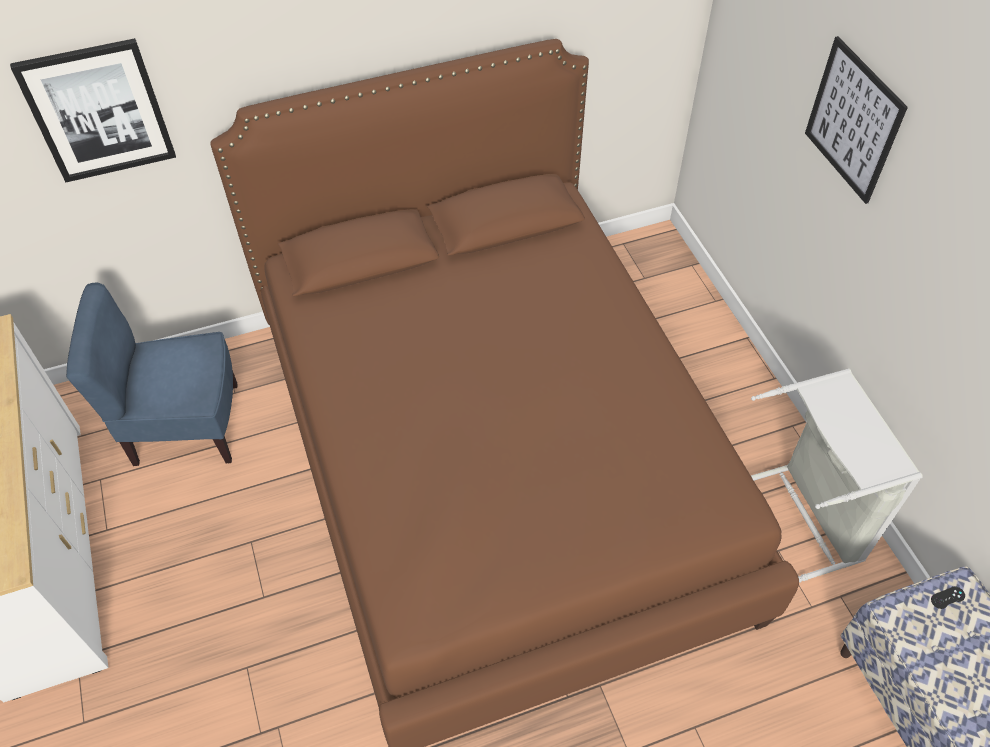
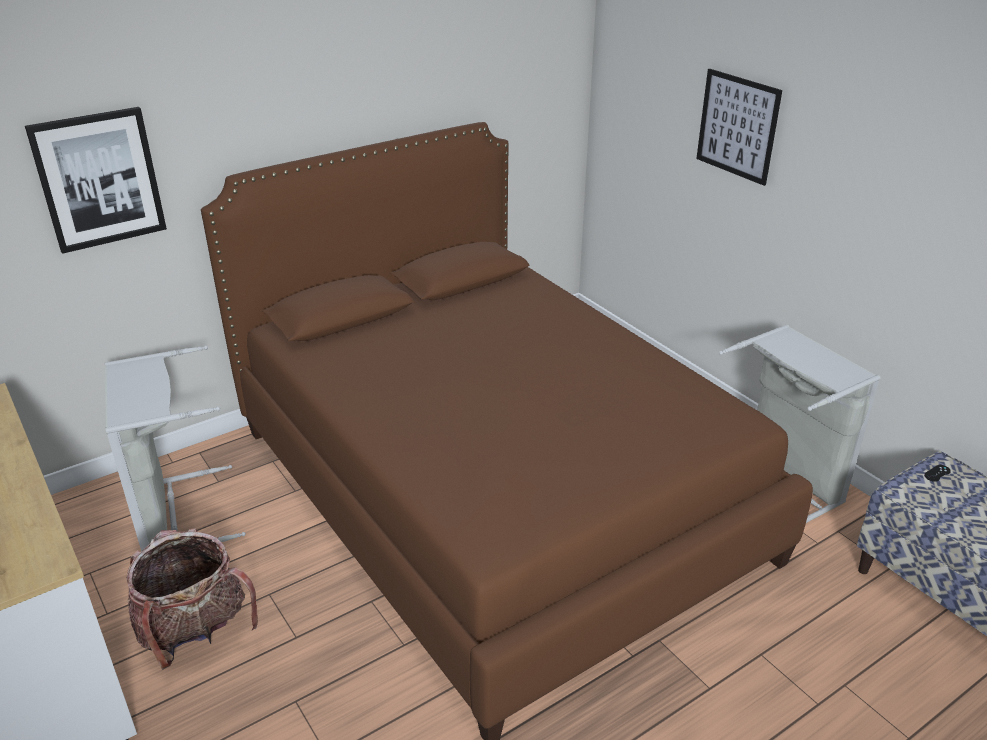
camera: 15 degrees left, 20 degrees down
(178, 570) = (195, 632): none -> backpack
(186, 427) = (175, 515): blue chair -> grey laundry basket

